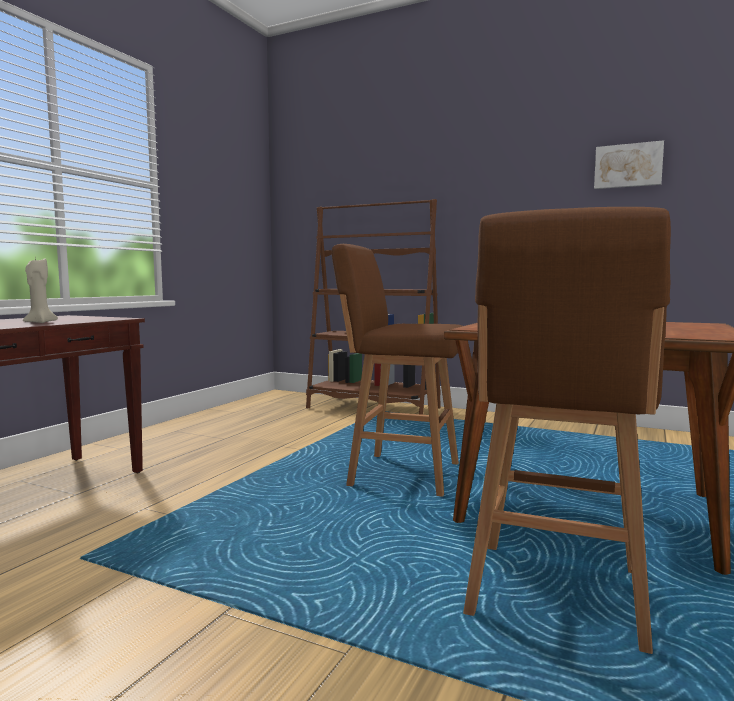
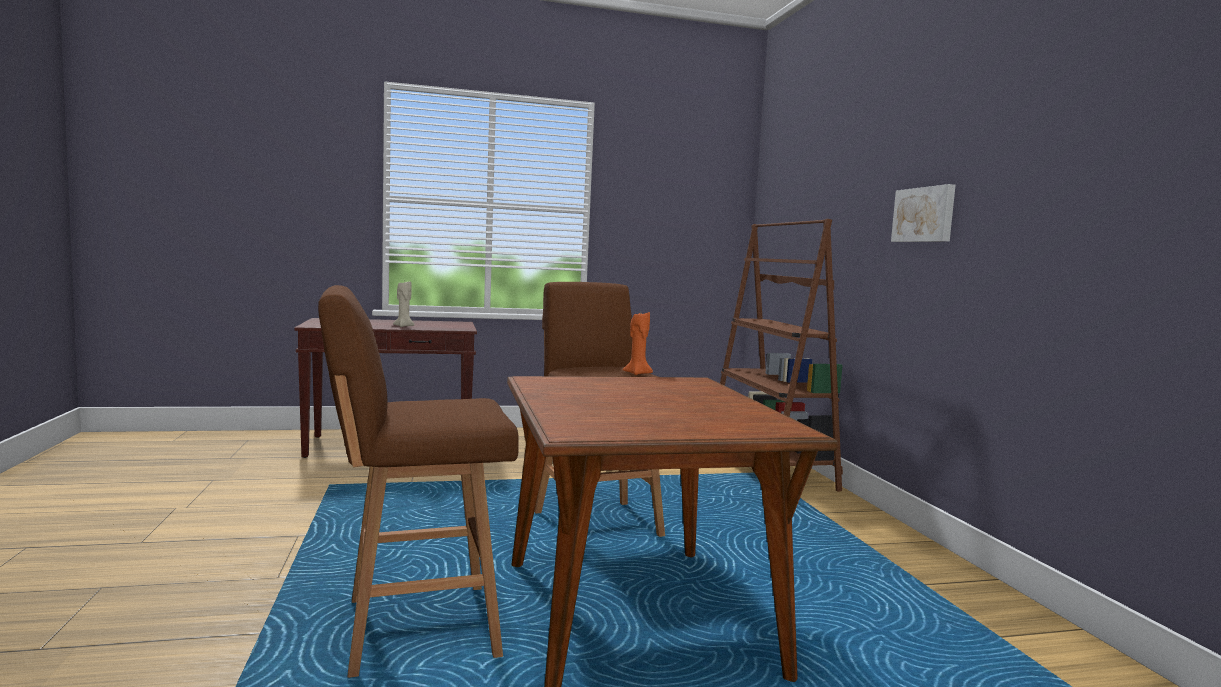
camera: 50 degrees right, 0 degrees up
(445, 323) = (637, 373): none -> orange candle
(628, 166) = (1069, 165): picture -> picture (924, 215)

